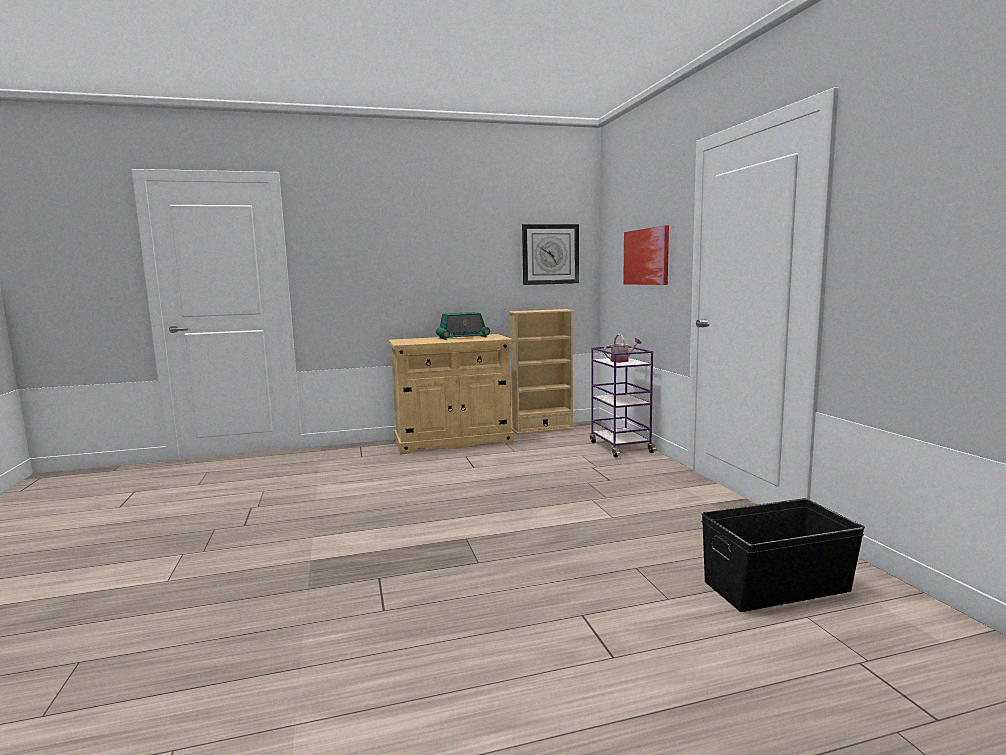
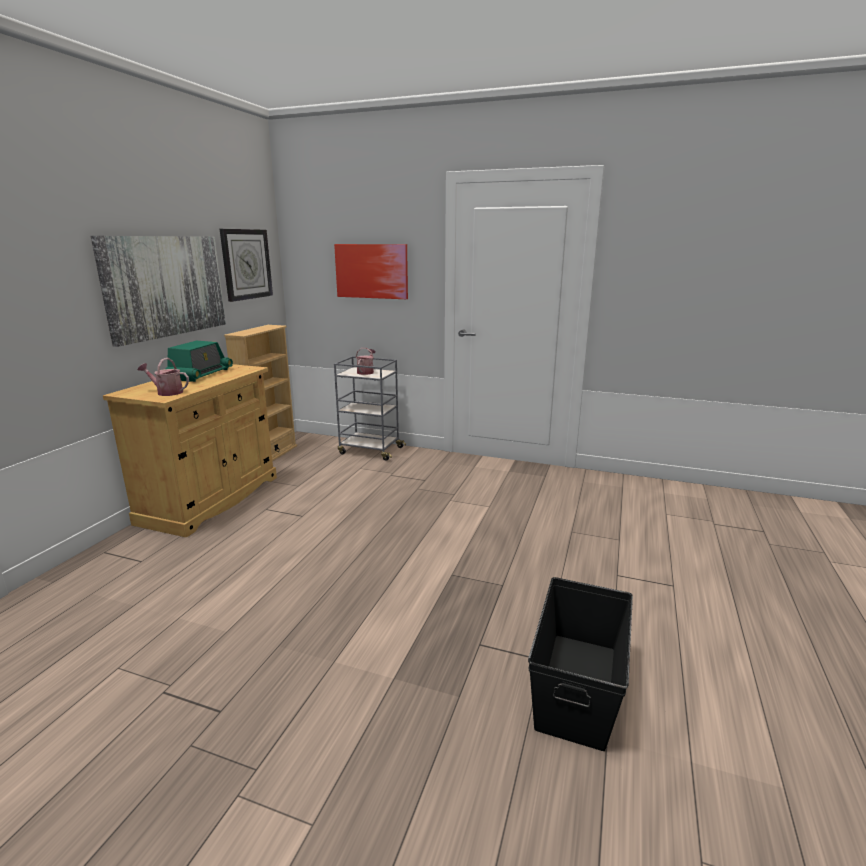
camera: 55 degrees left, 10 degrees up
(413, 342) = (167, 392): none -> watering can
(457, 268) = (165, 286): none -> picture
(620, 447) = (370, 450): purple cart -> grey cart
(777, 586) = (630, 505): black storage box -> black storage box (578, 685)

